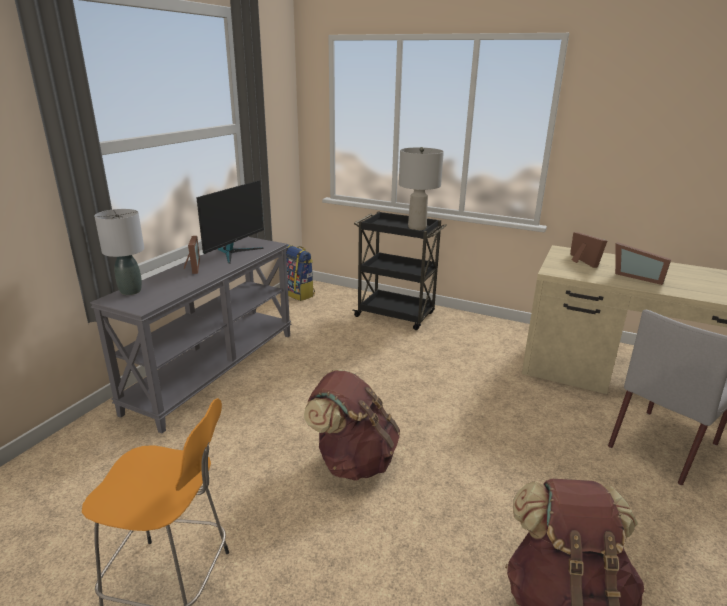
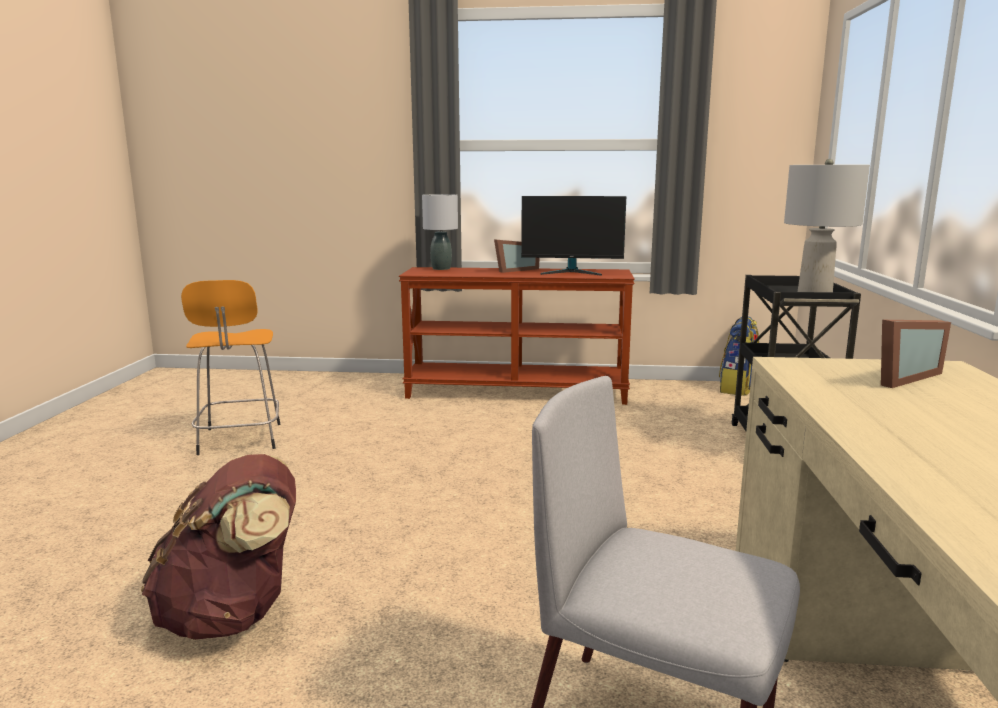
camera: 70 degrees right, 10 degrees down
(214, 370) = (517, 392): grey console table -> brown console table
(353, 460) = (415, 472): brown backpack -> none
(637, 276) = (907, 415): picture frame -> none

